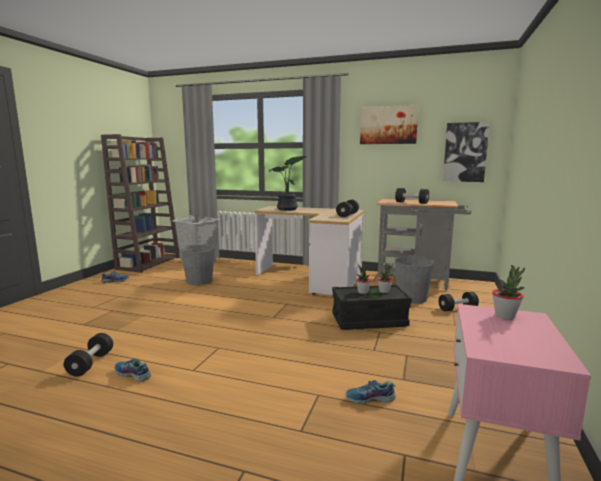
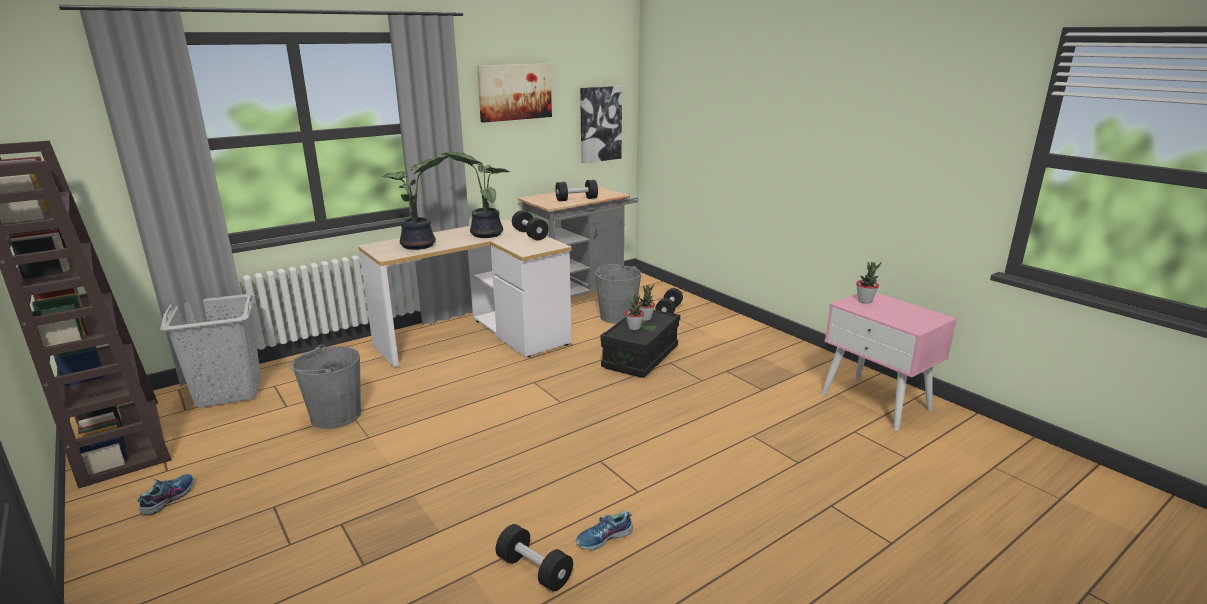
camera: 55 degrees left, 10 degrees up
(329, 211) = (485, 234): none -> potted plant
(370, 399) = (778, 415): shoe -> none

